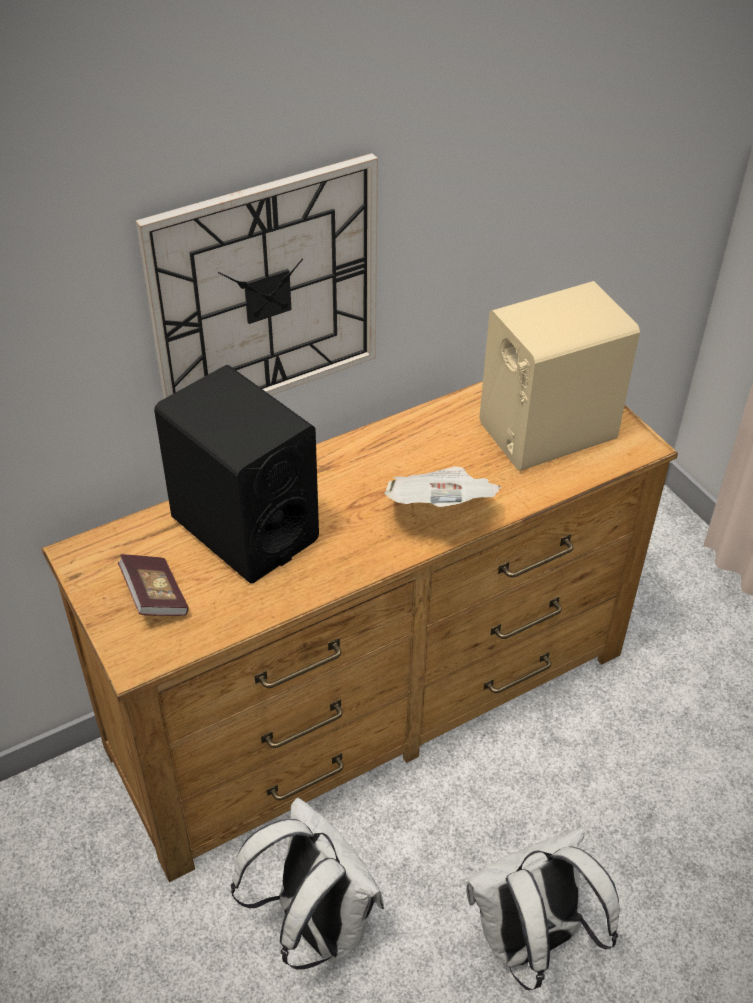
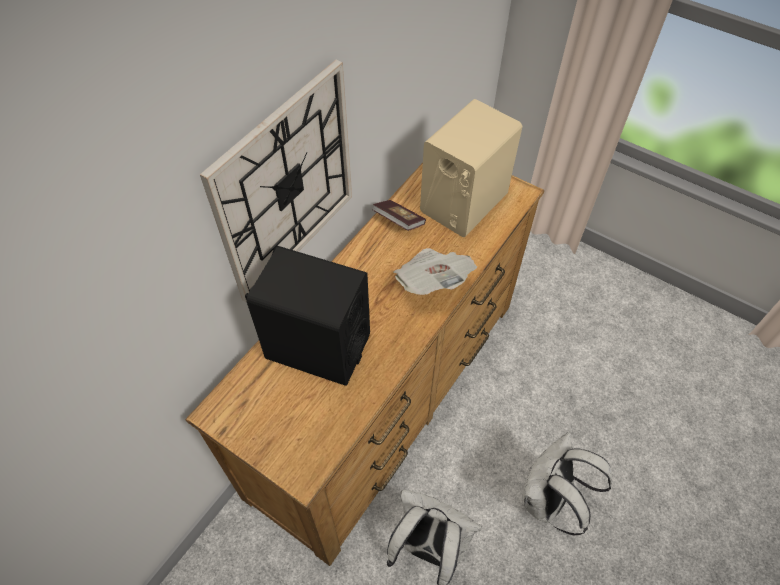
camera: 25 degrees left, 10 degrees up
(155, 597) = (288, 422): book -> book (398, 221)

